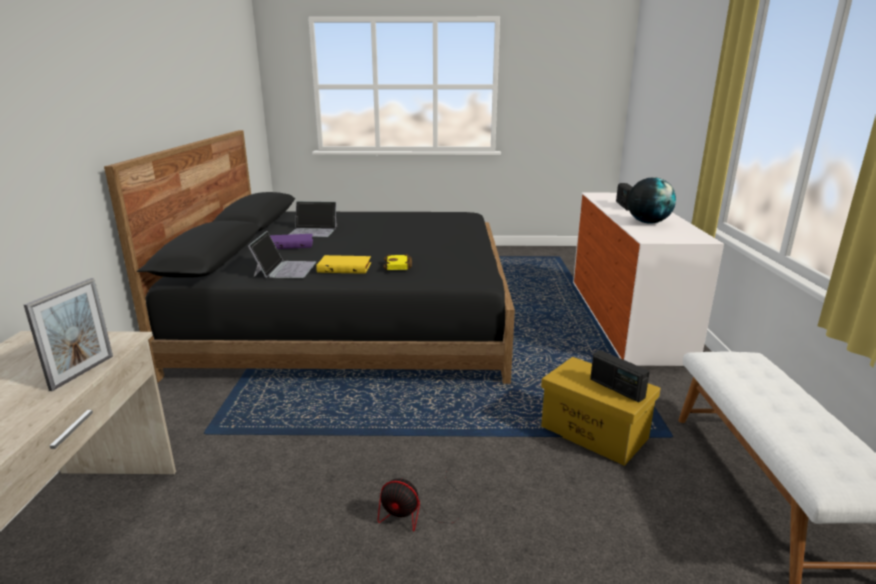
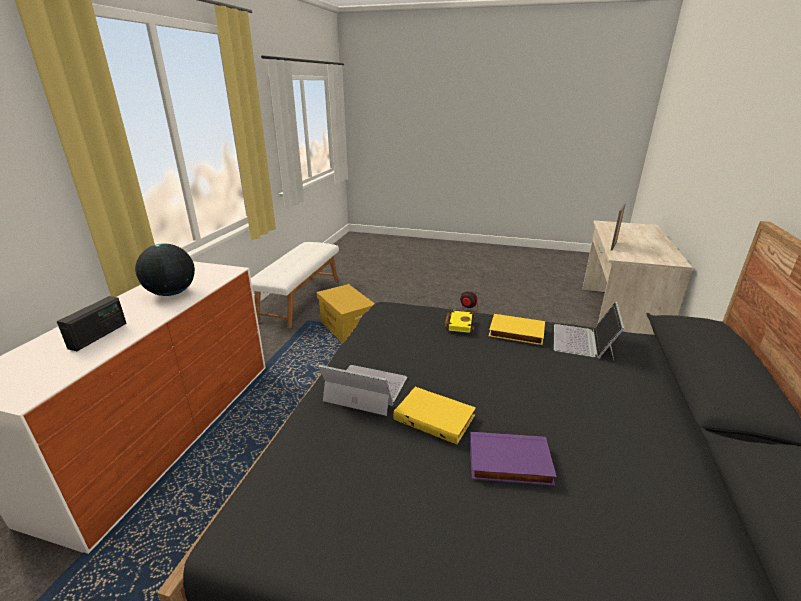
camera: 165 degrees left, 5 degrees up
(291, 244) = (617, 405): purple book -> purple book (509, 463)
(313, 231) = (610, 462): laptop -> laptop (365, 389)
(403, 233) = (435, 417): none -> yellow book
(616, 388) = (341, 293): radio -> none

